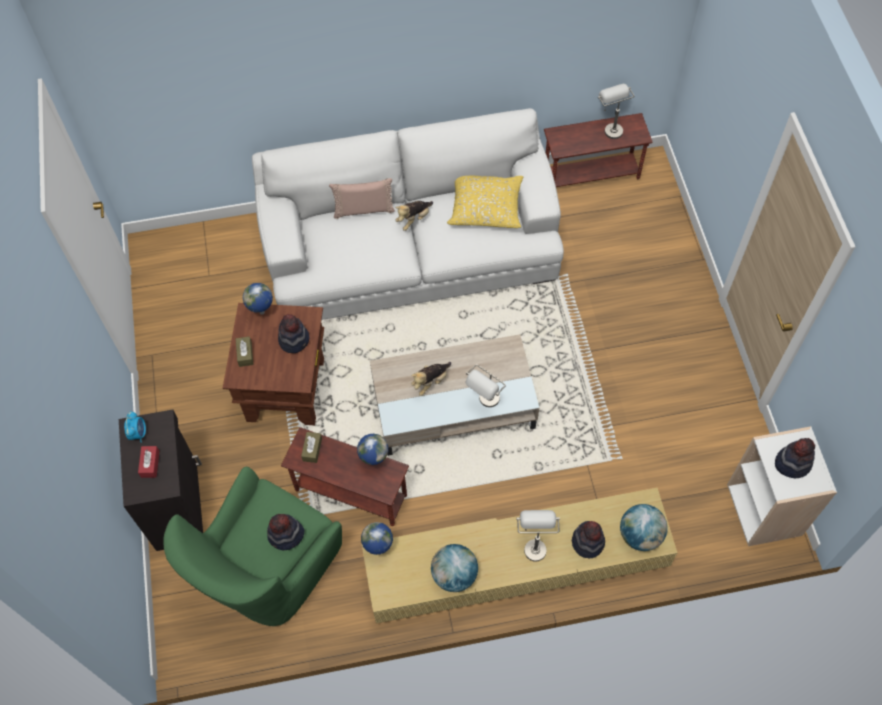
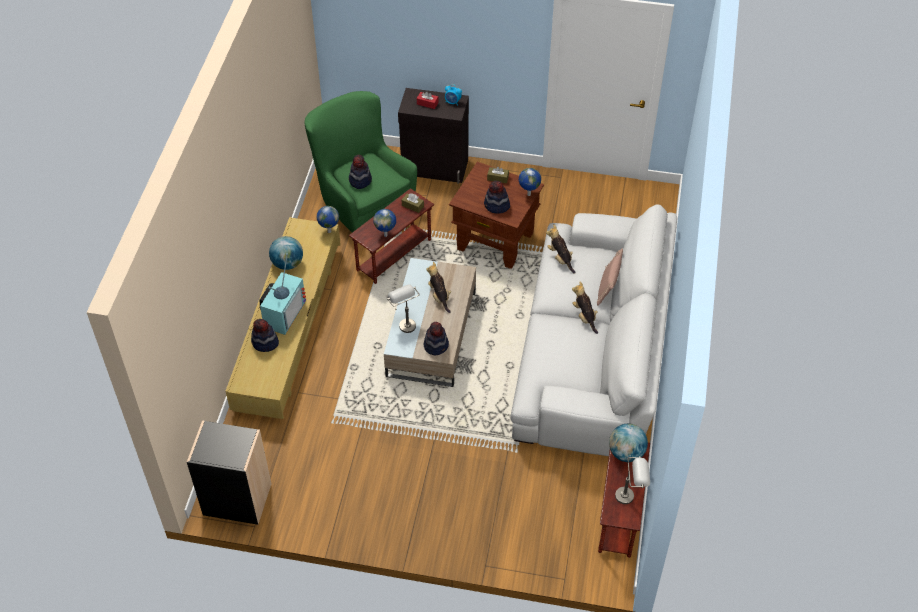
camera: 110 degrees right, 10 degrees down
(340, 263) = (560, 258): none -> plush toy
(486, 207) = (576, 367): yellow pillow -> none
(534, 543) = (283, 313): grey table lamp -> television
(640, 535) = (251, 375): globe -> globe (626, 453)
(765, 510) = (236, 499): white bookcase -> black bookcase
(792, 463) = (225, 444): hat -> hat (436, 345)

